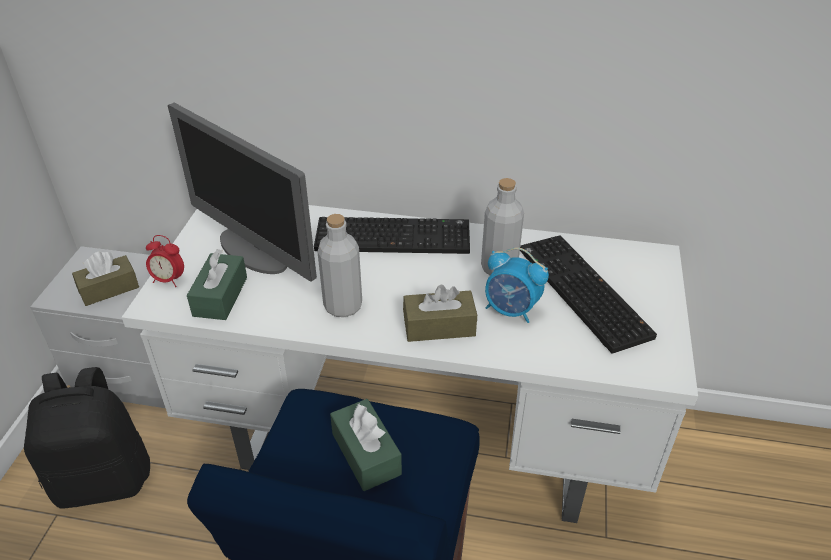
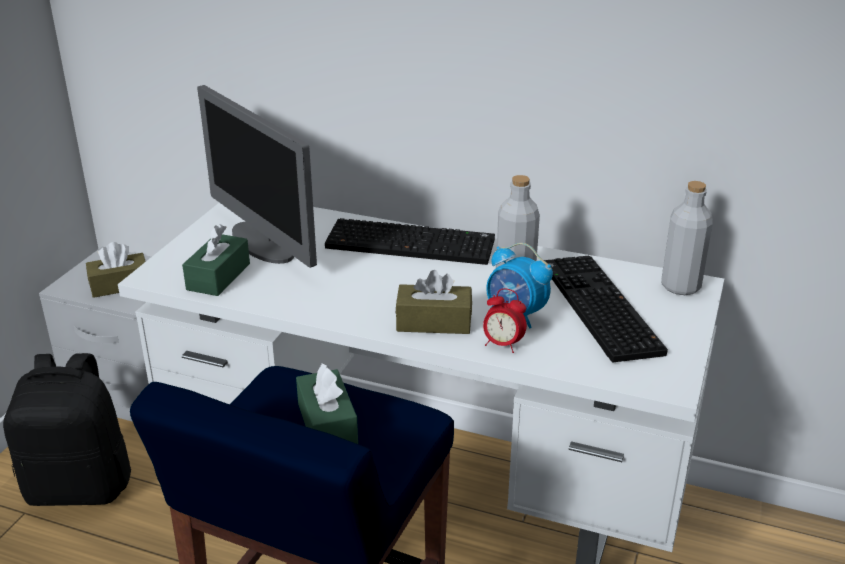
camera: 10 degrees right, 10 degrees down
(169, 280) = (172, 259): alarm clock -> alarm clock (502, 345)
(343, 306) = (339, 296): grey bottle -> grey bottle (680, 286)

